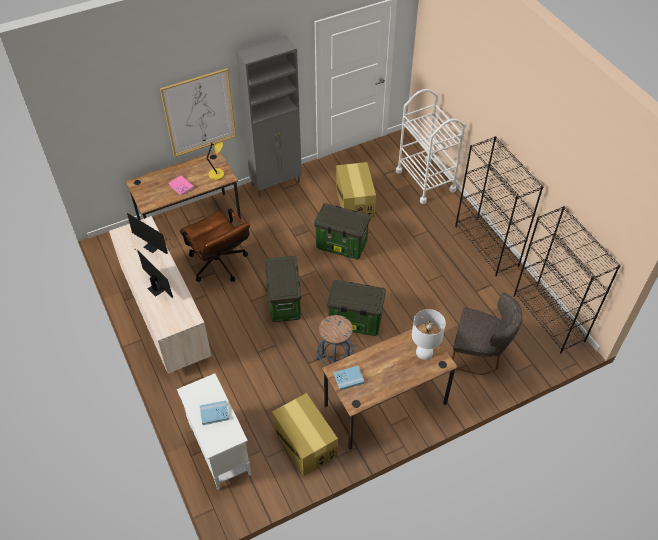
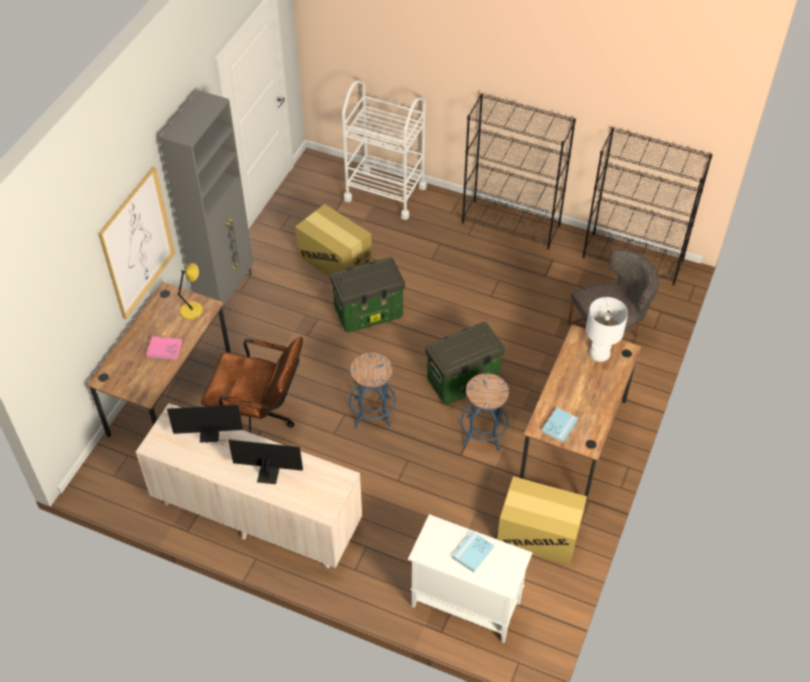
camera: 40 degrees left, 0 degrees up
(285, 303) = (372, 412): storage box -> blue stool

